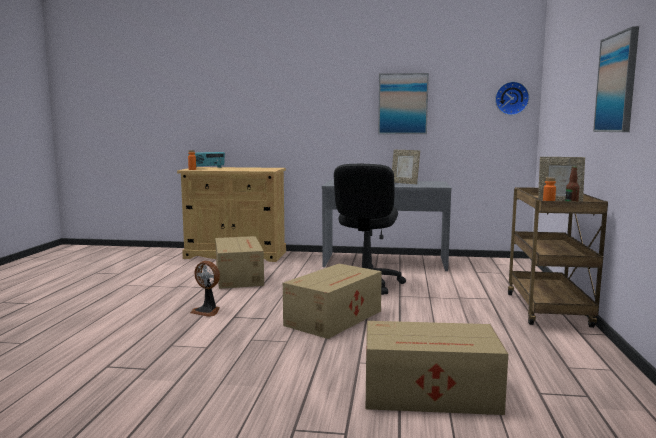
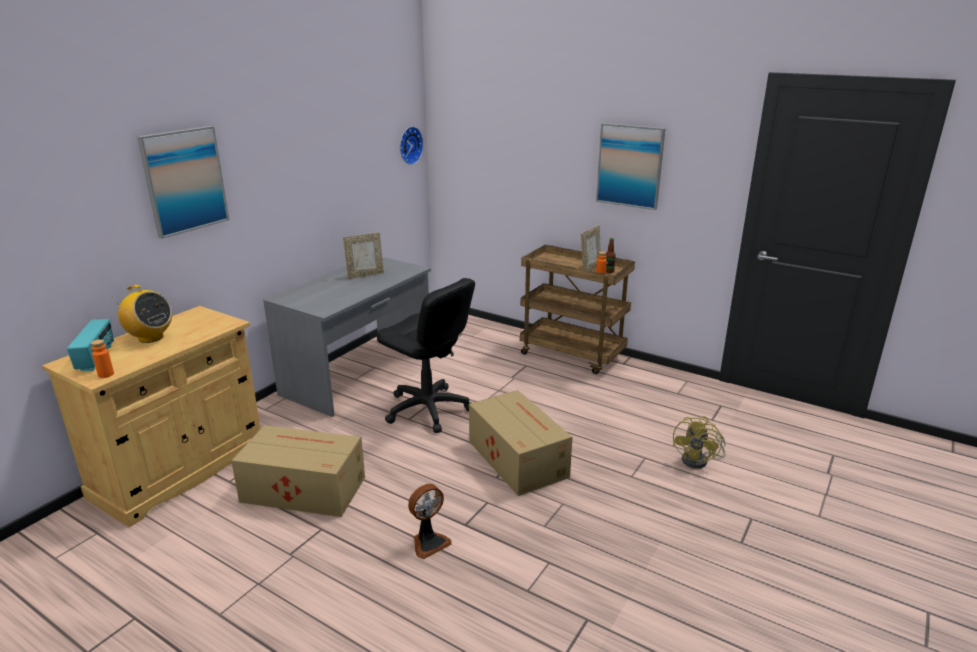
camera: 65 degrees left, 15 degrees up
(237, 168) = (150, 337): none -> radio
(403, 104) = (321, 172): picture -> picture (184, 180)
(432, 393) = (699, 460): cardboard box -> yellow fan

